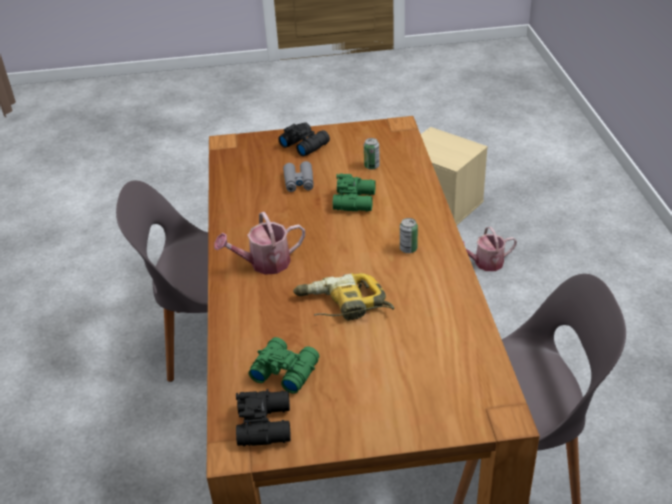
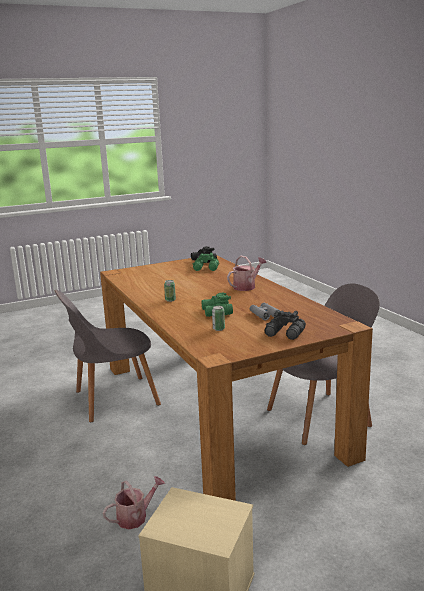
camera: 160 degrees right, 20 degrees down
(342, 306) = (194, 282): power drill -> none

